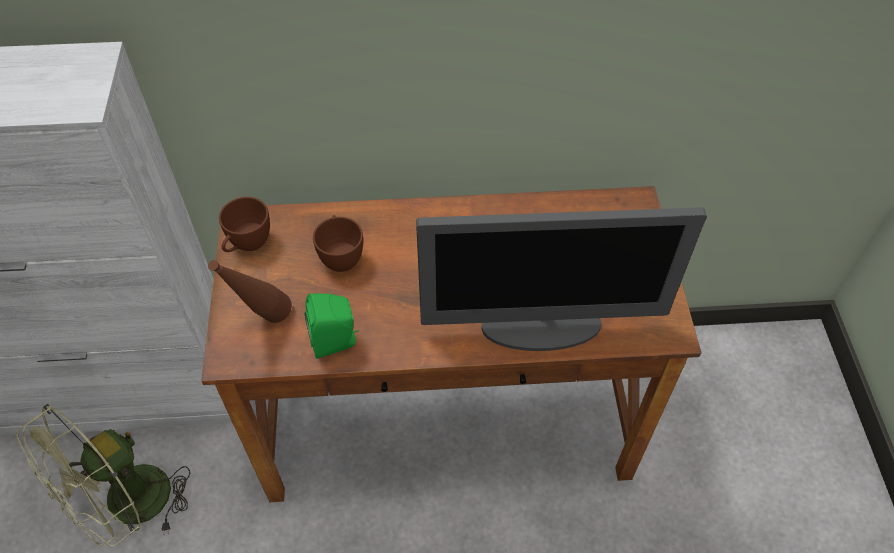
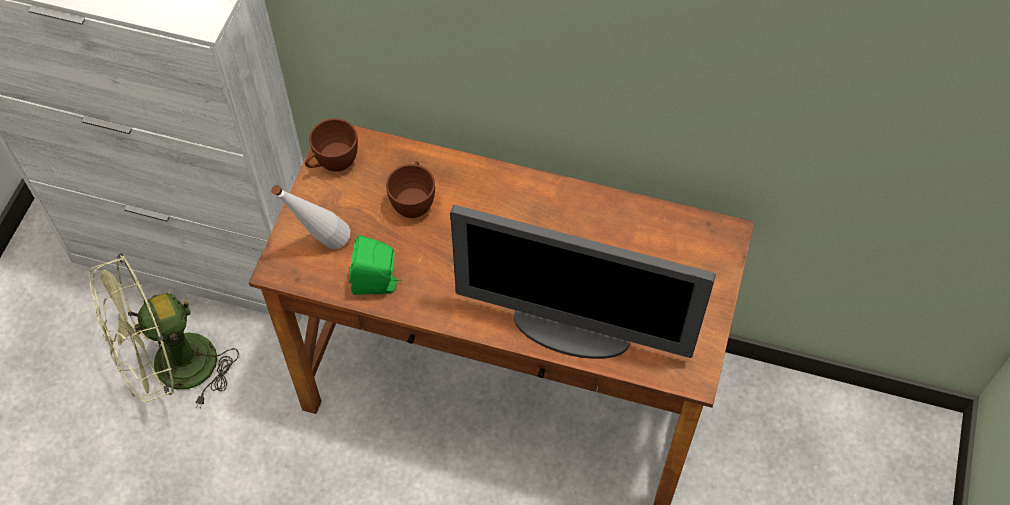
camera: 20 degrees right, 5 degrees up
(264, 323) = (320, 245): brown bottle -> white bottle

